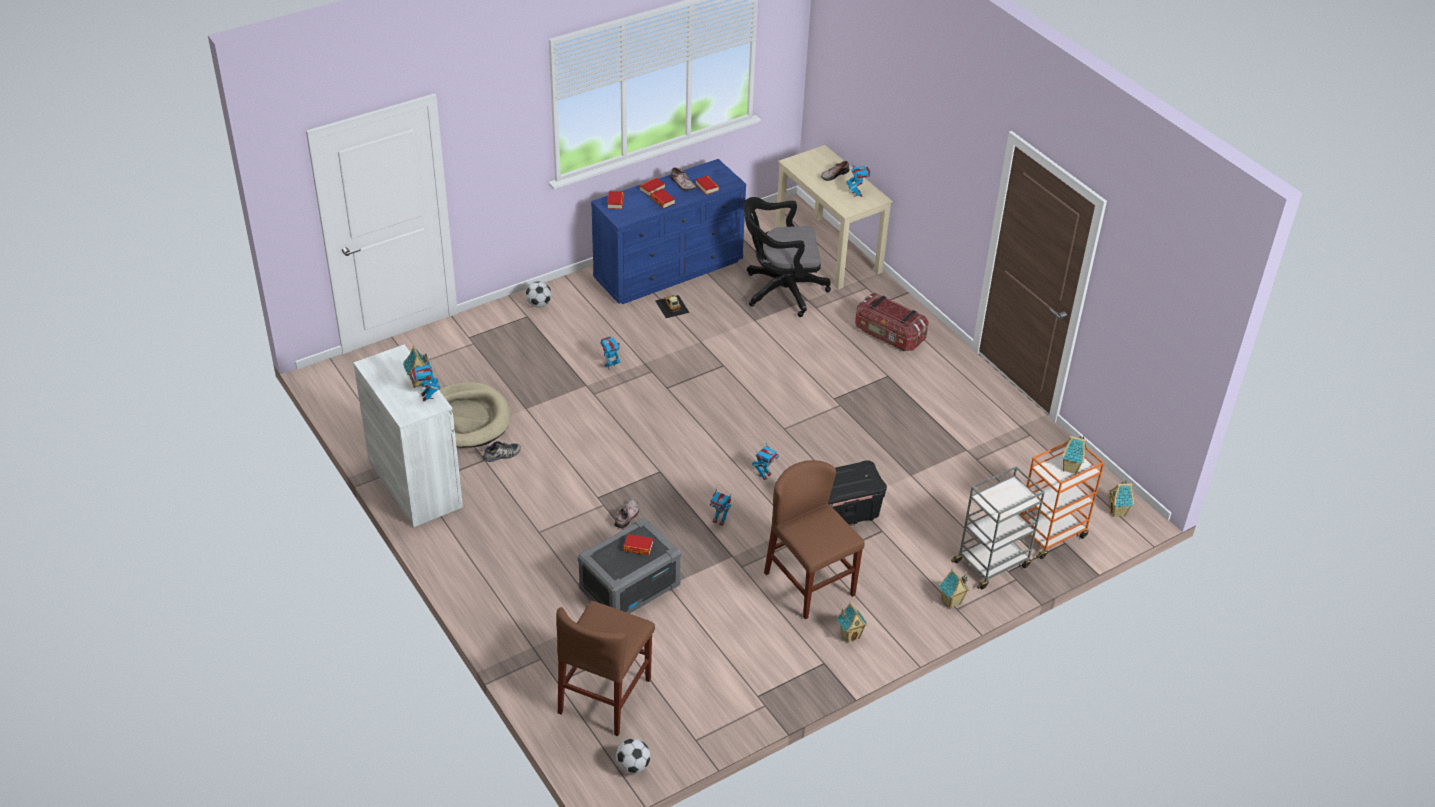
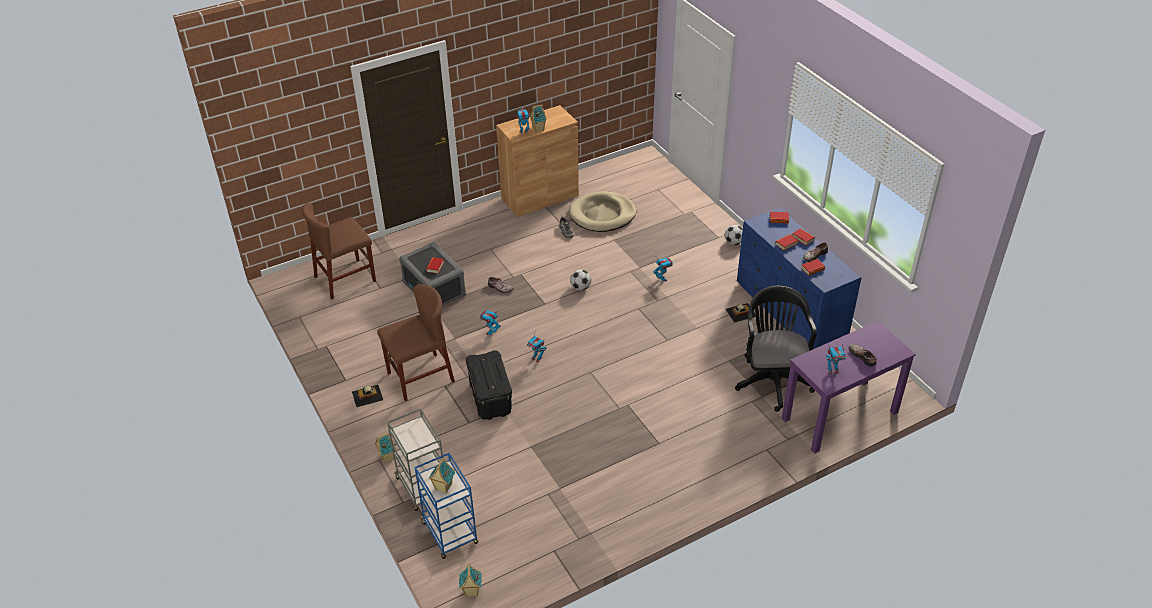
camera: 95 degrees right, 0 degrees up
(415, 484) = (540, 197): white cabinet -> brown cabinet
(605, 696) = (345, 279): brown chair -> brown chair turned 60 degrees counterclockwise
(632, 766) = (288, 290): football -> football (580, 287)
(828, 252) = (839, 415): beige desk -> purple desk
(850, 635) = (367, 395): toy house -> toy car
(889, 335) = (717, 449): storage box -> none
(1050, 534) = (450, 534): orange cart -> blue cart

